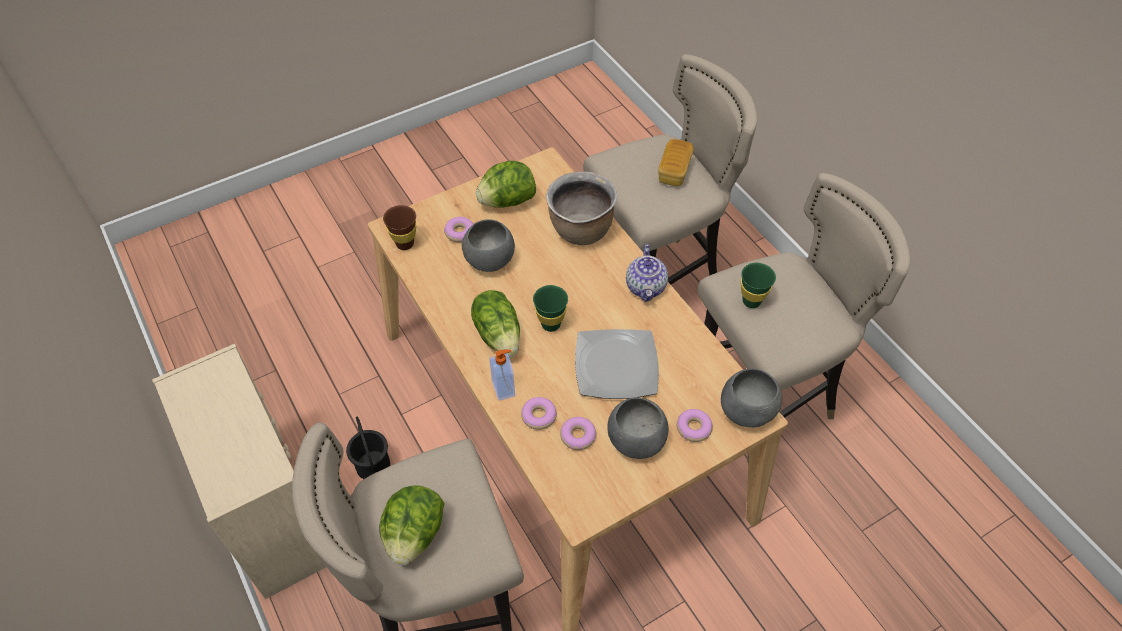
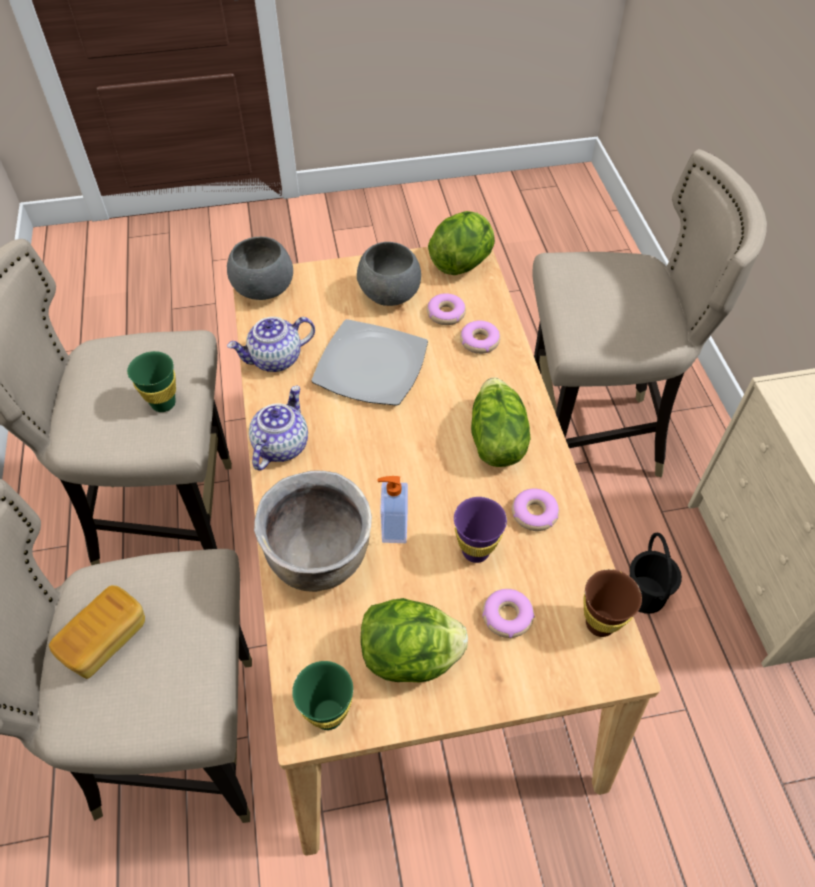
camera: 160 degrees left, 0 degrees up
(414, 534) = (631, 289): lettuce -> lettuce (462, 262)
(489, 260) = (475, 551): grey bowl -> purple cup
(504, 388) = (508, 378): soap dispenser -> soap dispenser (393, 528)
(551, 324) = (425, 434): green cup -> green cup (328, 714)
(692, 349) = (275, 359): none -> teapot
(693, 428) = (326, 290): donut -> donut (534, 513)

